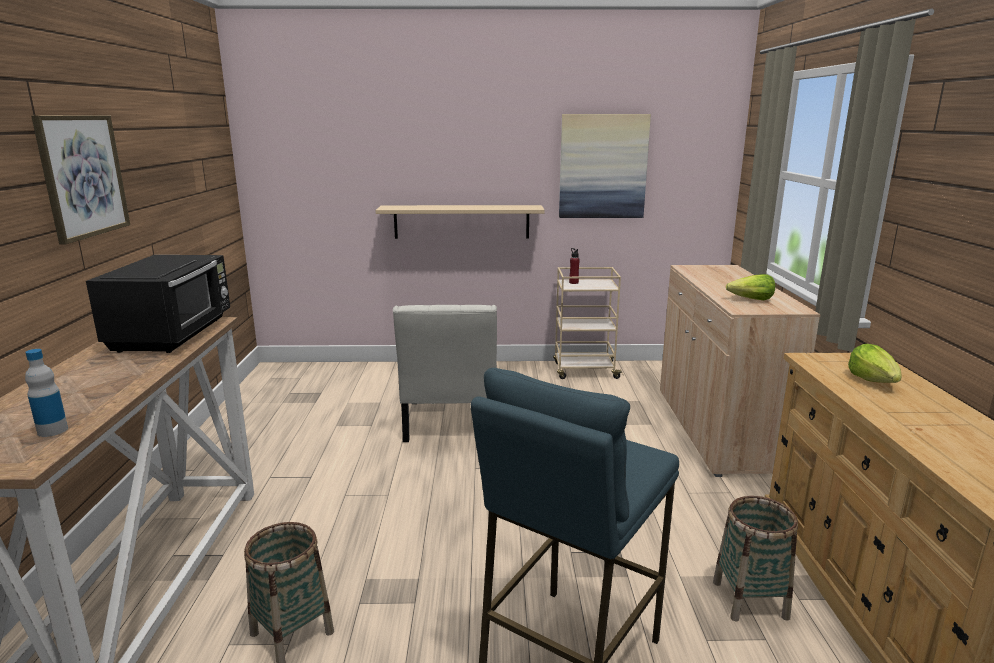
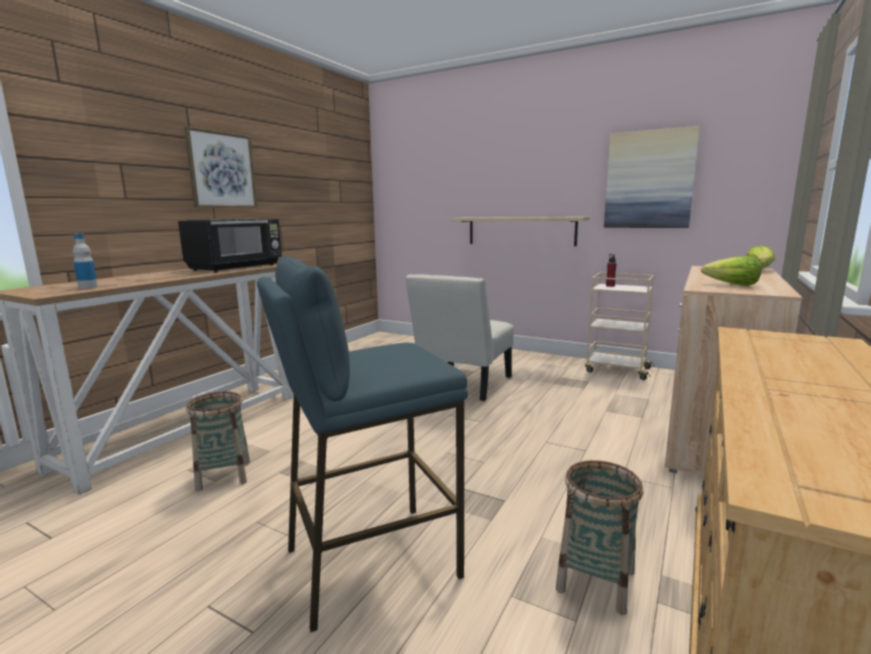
camera: 30 degrees right, 5 degrees down
(873, 381) = (798, 355): lettuce -> lettuce (759, 269)

